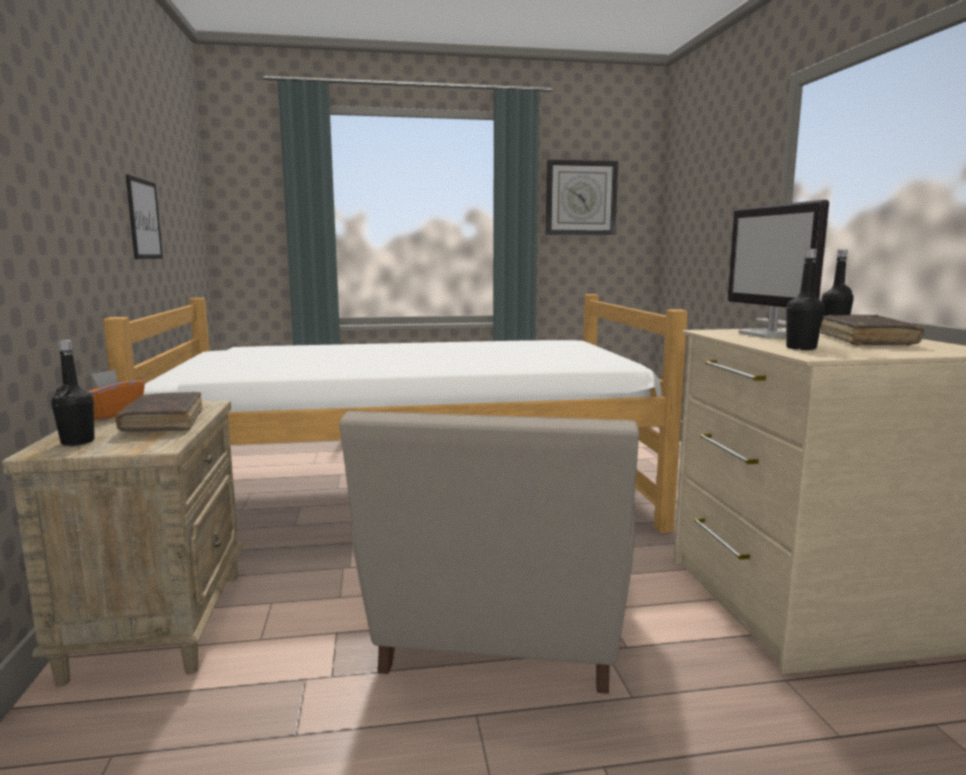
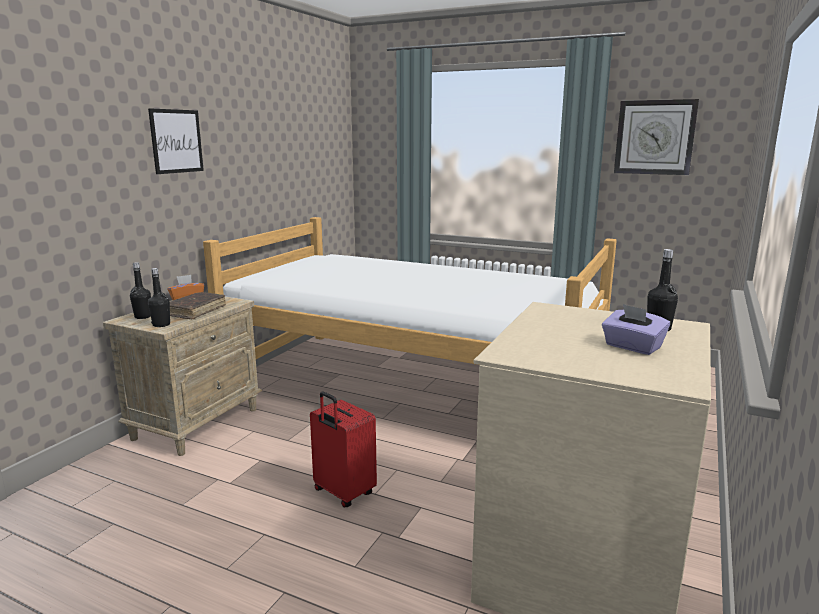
camera: 35 degrees right, 5 degrees up
(144, 219) = (264, 170): picture -> picture (176, 141)
(501, 628) = (343, 493): beige armchair -> red suitcase
(770, 335) = (574, 322): monitor -> none
(801, 348) = (528, 344): black bottle -> black bottle (161, 324)
(866, 340) = (632, 347): brown book -> purple tissue box

